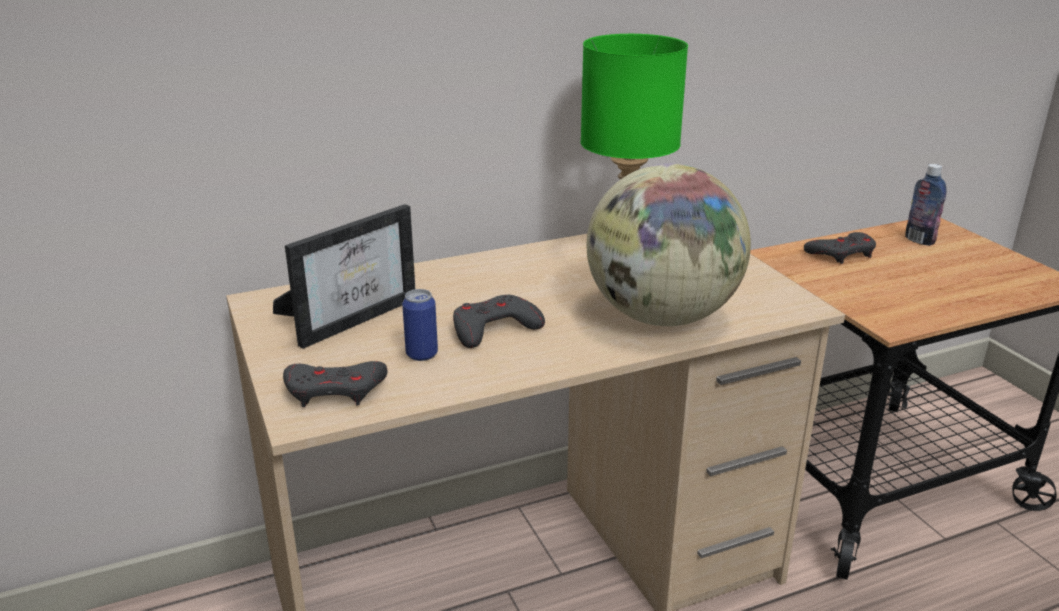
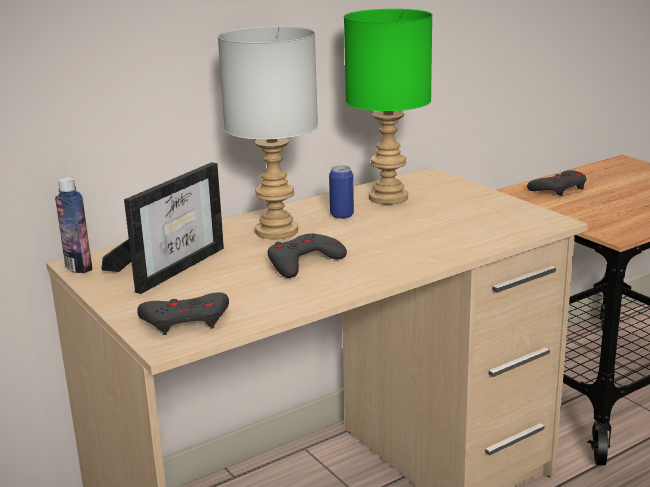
camera: 10 degrees left, 5 degrees down
(422, 354) = (249, 287): can -> can (342, 215)
(481, 284) = (275, 232): none -> grey table lamp
(661, 316) = (441, 240): globe -> none
(919, 240) = (617, 173): bottle -> bottle (78, 267)

